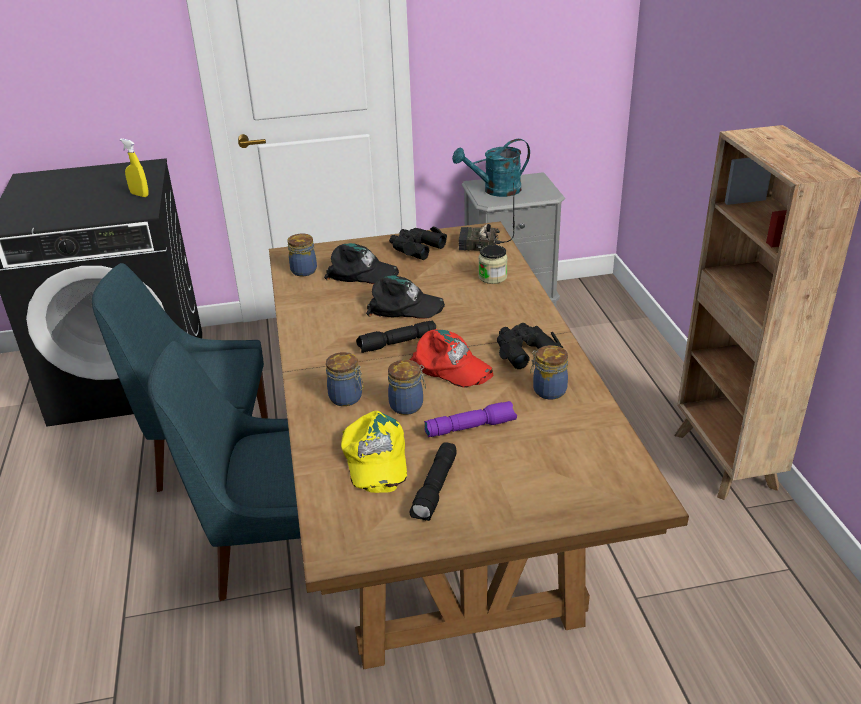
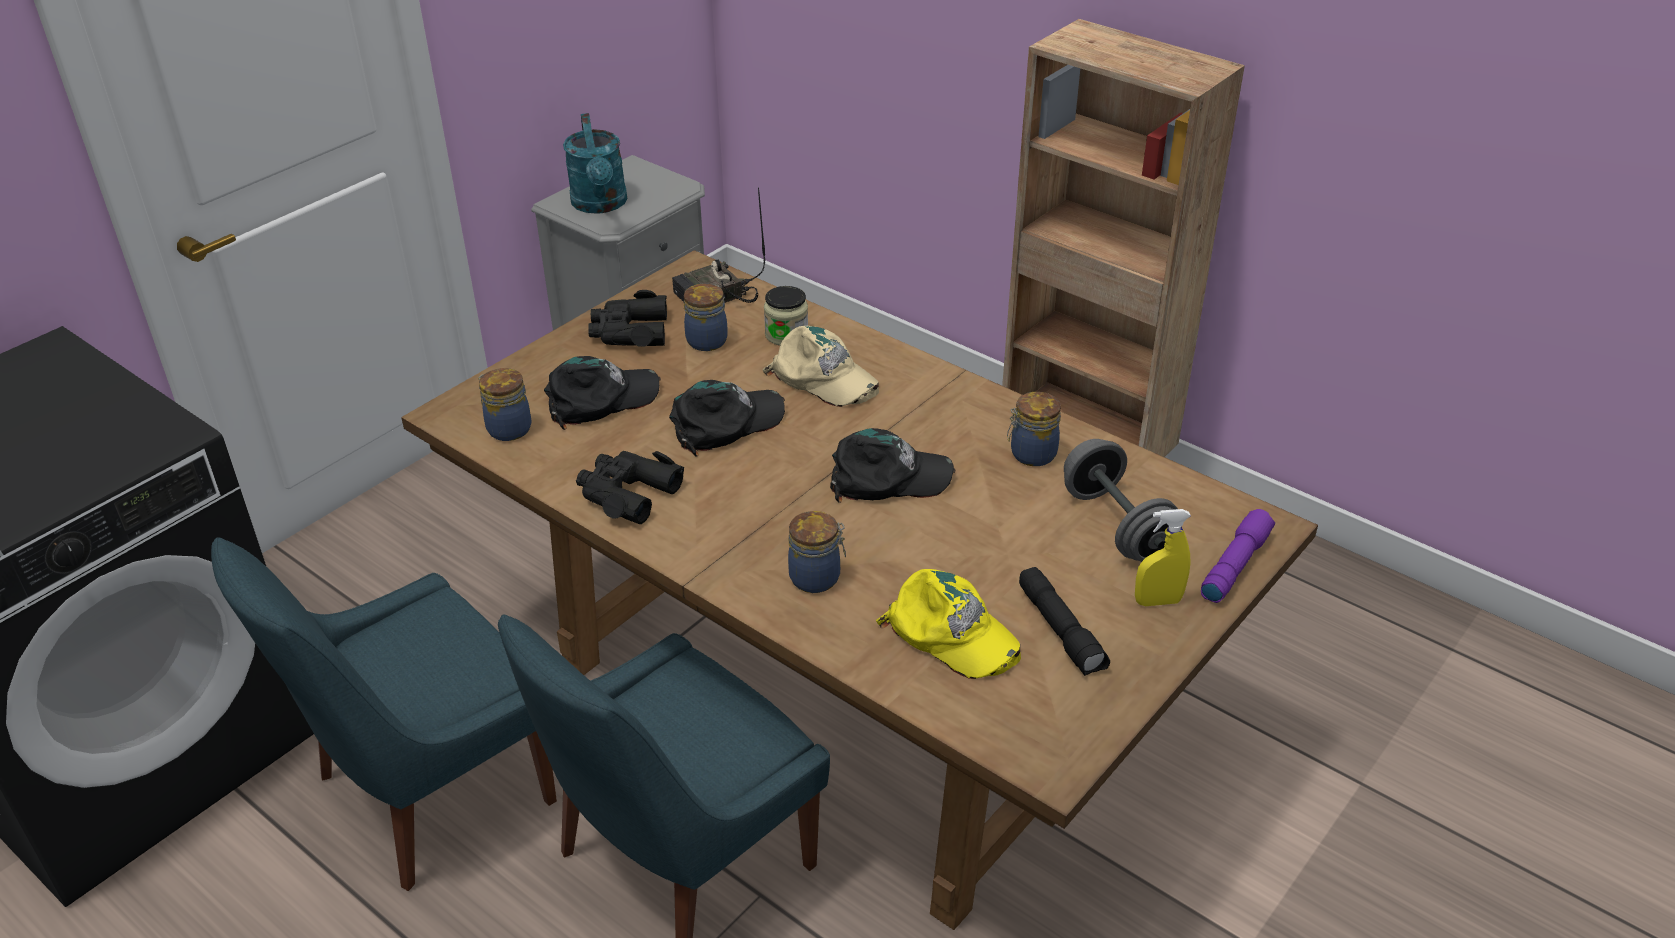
camera: 40 degrees left, 5 degrees up
(139, 195) = (120, 408): yellow spray bottle -> yellow spray bottle (1157, 601)
(397, 343) = (783, 477): black flashlight -> none
(408, 405) = (902, 549): jar -> jar (708, 340)
(450, 367) = (888, 477): red cap -> black cap
(470, 427) = (1005, 539): purple flashlight -> purple flashlight (1234, 564)
(483, 305) = (823, 378): none -> beige cap
(495, 191) = (600, 205): turquoise watering can -> turquoise watering can turned 45 degrees counterclockwise
(525, 350) = (946, 417): black binoculars -> black binoculars (627, 493)
(548, 451) = (1117, 525): none -> grey dumbbell

